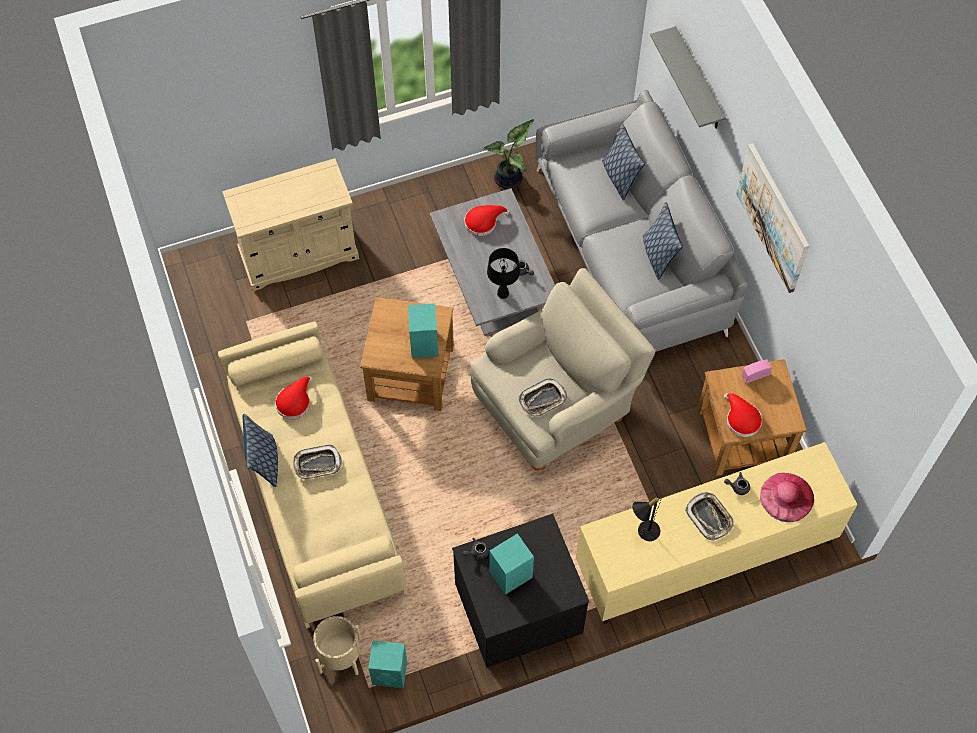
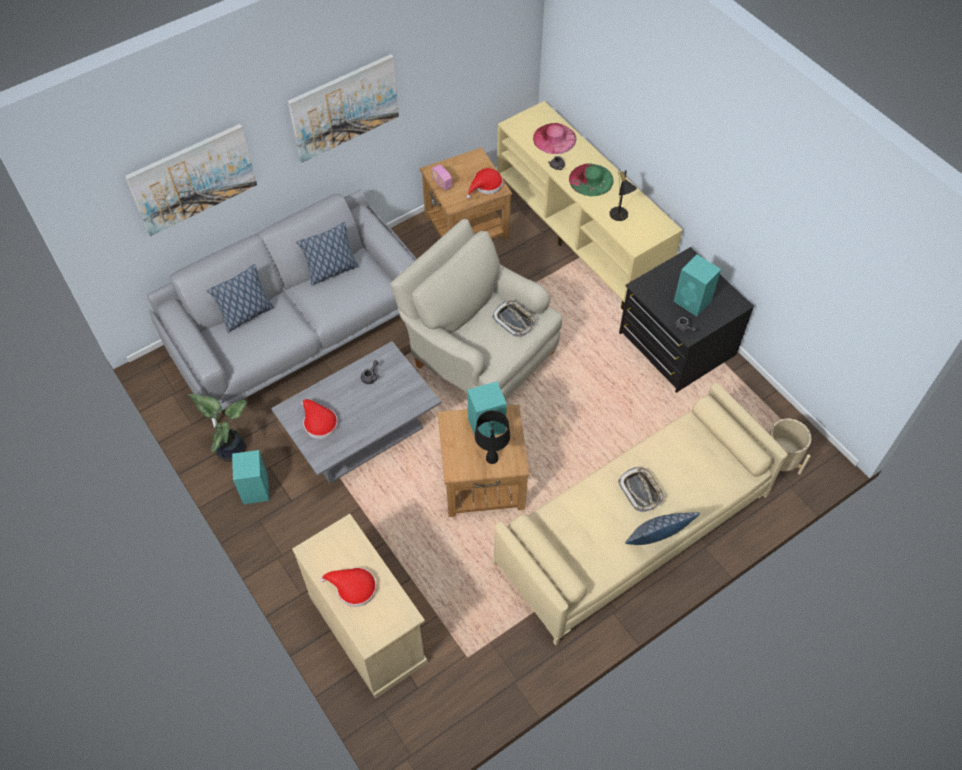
camera: 105 degrees left, 5 degrees down
(295, 401) = (581, 531): red hat -> red hat (353, 588)
(390, 673) = (774, 420): turquoise speaker -> turquoise speaker (255, 488)
(503, 293) = (400, 387): black table lamp -> black table lamp (491, 458)
(698, 81) = (193, 179): grey shelf -> picture
(709, 517) = (591, 180): tray -> green hat

